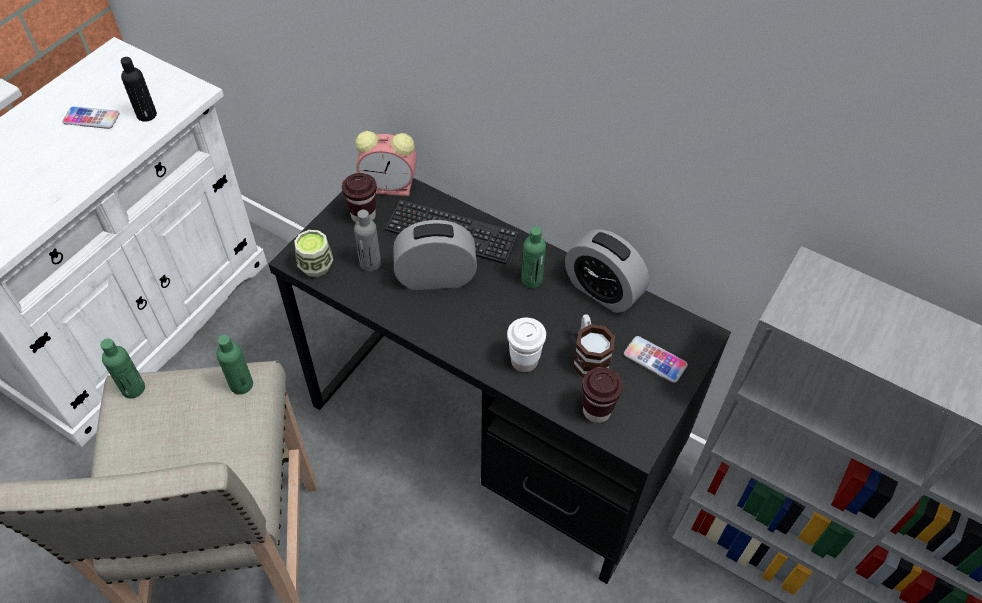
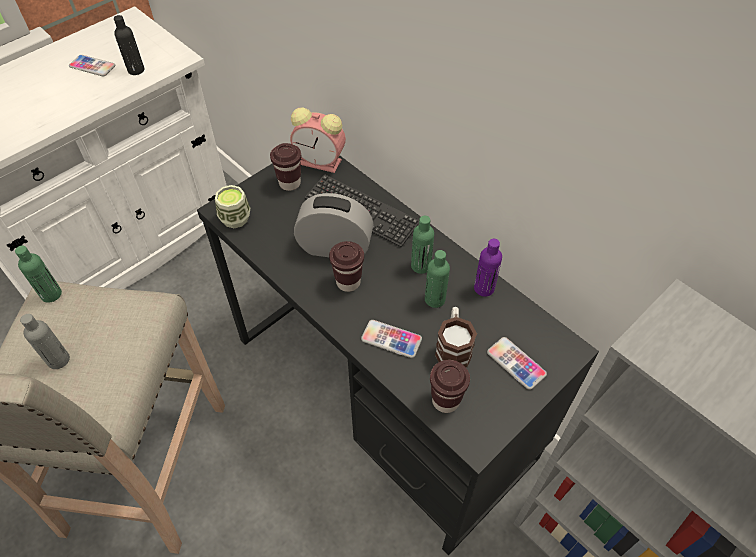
camera: 15 degrees right, 0 degrees up
(241, 385) = (139, 309): green bottle -> green bottle (434, 299)
(370, 263) = (282, 225): grey bottle -> grey bottle (58, 360)
(461, 311) = (348, 282): none -> brown cup
(524, 361) = (391, 339): white cup -> phone
(602, 291) = (484, 288): alarm clock -> purple bottle

